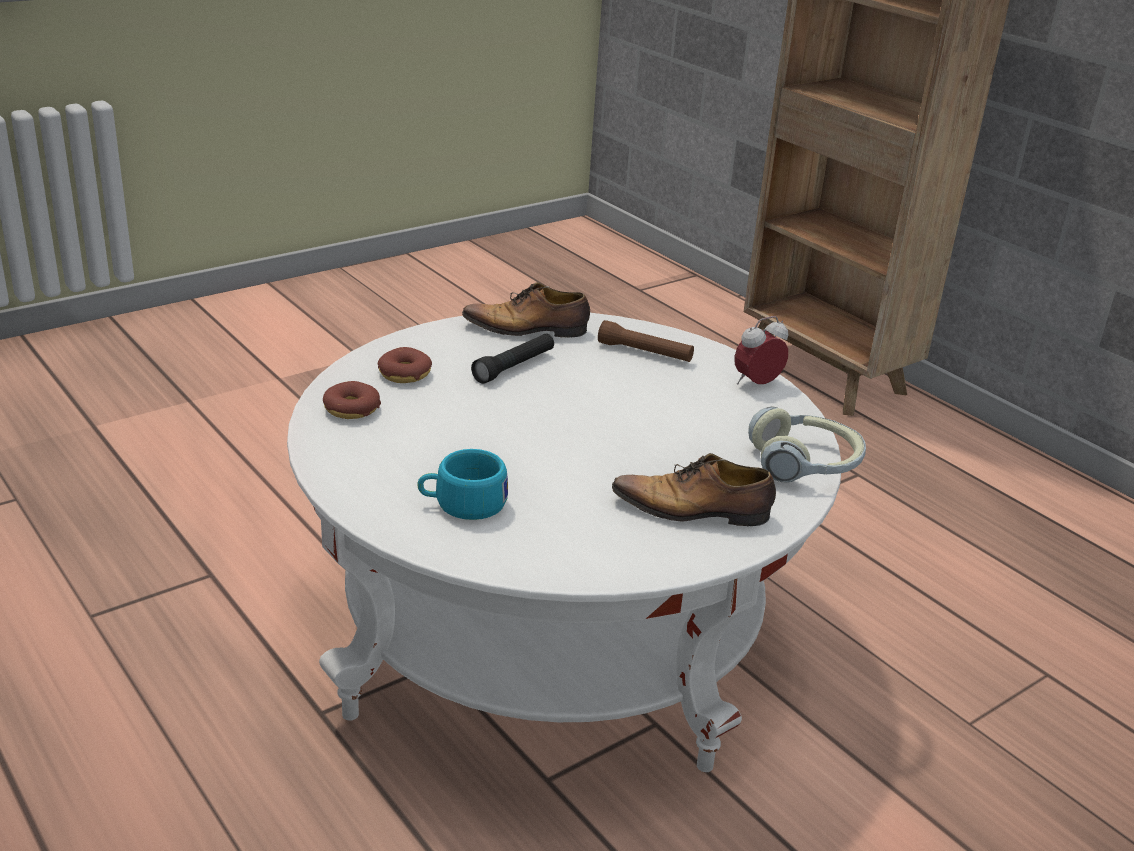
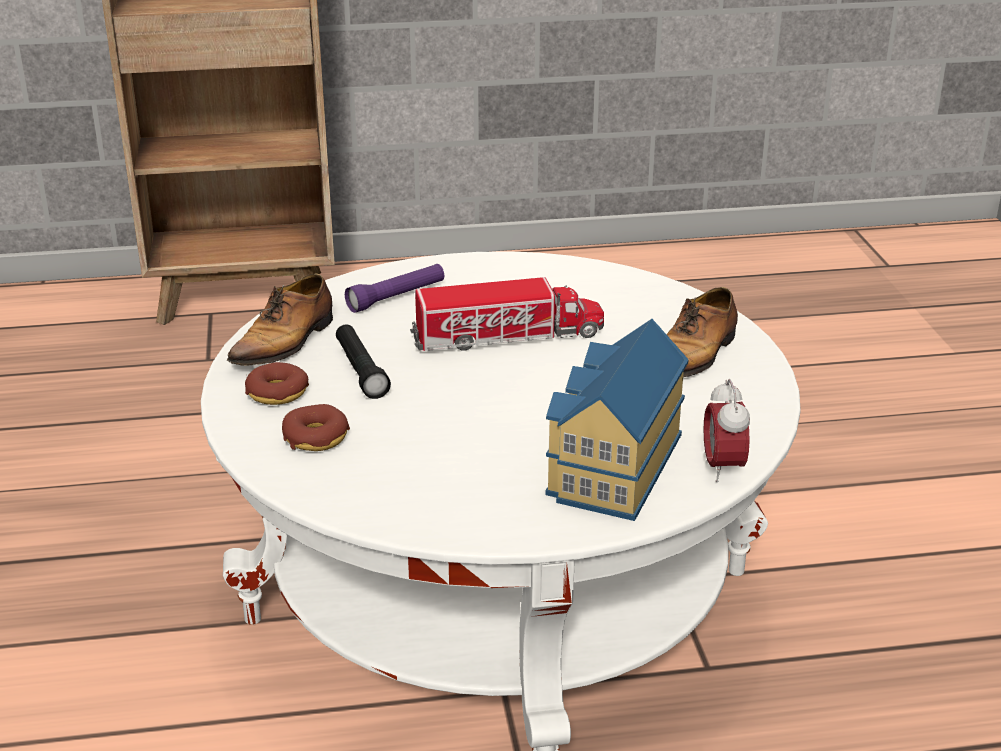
camera: 60 degrees left, 0 degrees up
(351, 409) = (367, 489): donut -> donut (277, 393)
(462, 504) = (610, 466): turquoise cup -> toy house
(631, 413) = (507, 337): none -> toy truck
(645, 353) = (396, 297): brown flashlight -> purple flashlight
(757, 384) = (503, 265): alarm clock -> alarm clock (723, 468)
(805, 464) = (652, 288): headphones -> none

